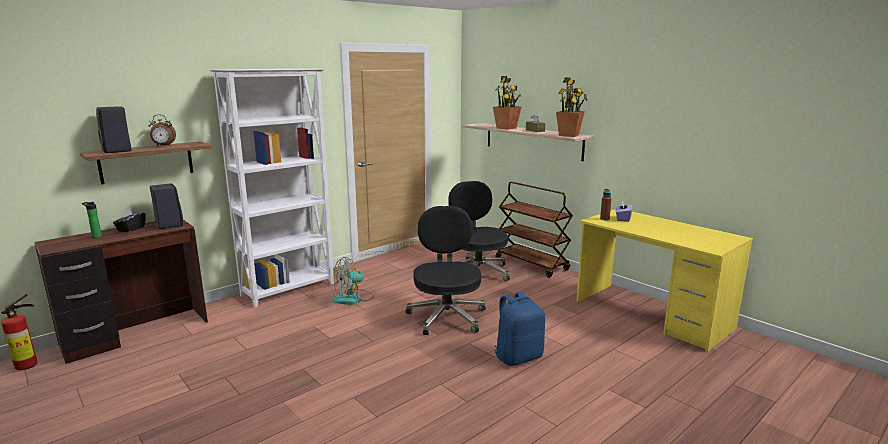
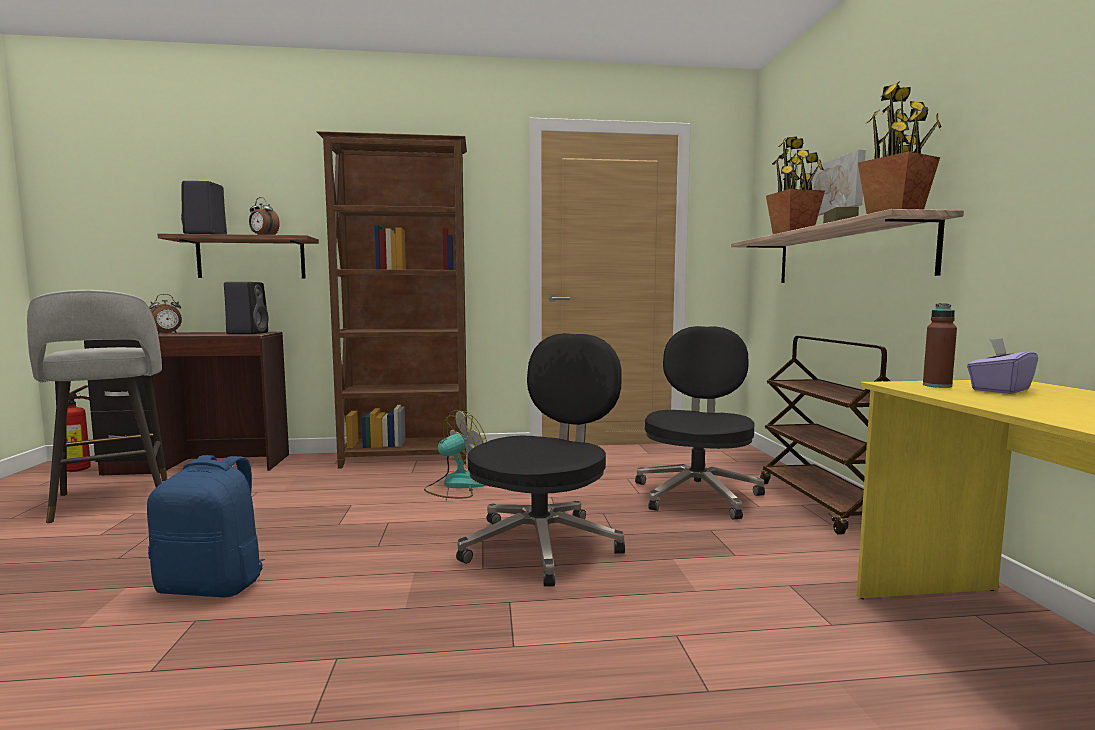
camera: 35 degrees right, 10 degrees down
(95, 236) = (167, 333): bottle -> alarm clock
(131, 229) = (211, 333): black tissue box -> none
(136, 373) = (112, 501): none -> grey stool
(289, 290) = (407, 459): white bookcase -> brown bookcase
(353, 298) = (456, 485): fan -> fan turned 135 degrees clockwise
(518, 357) = (560, 668): blue backpack -> blue backpack (213, 586)
(527, 103) = (839, 185): none -> picture

